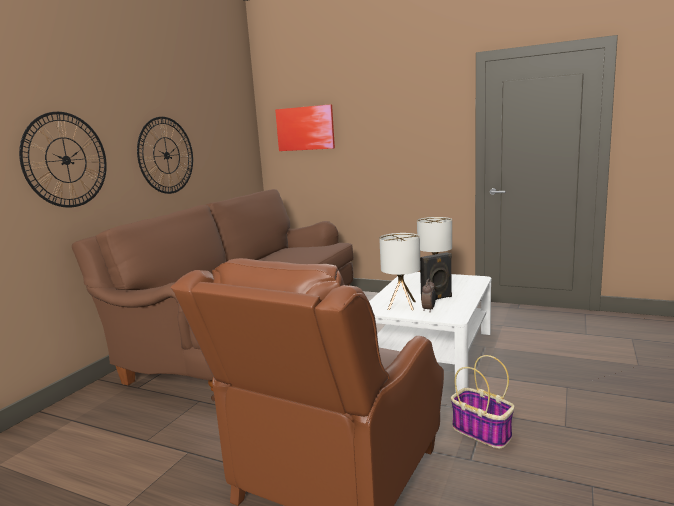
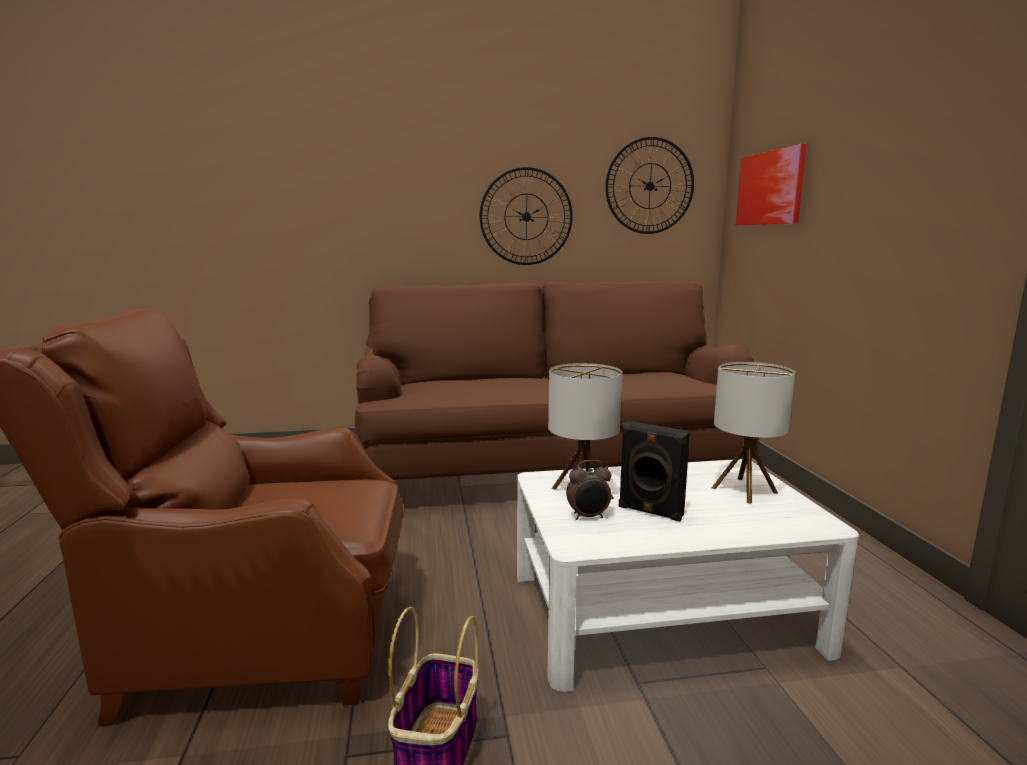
camera: 55 degrees right, 0 degrees up
(66, 160) = (384, 211): wall clock -> wall clock (650, 186)

